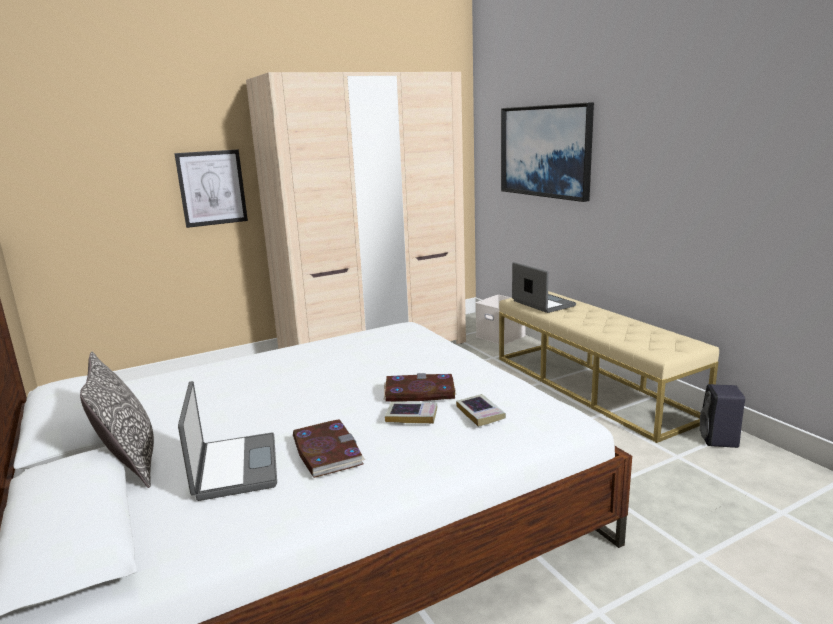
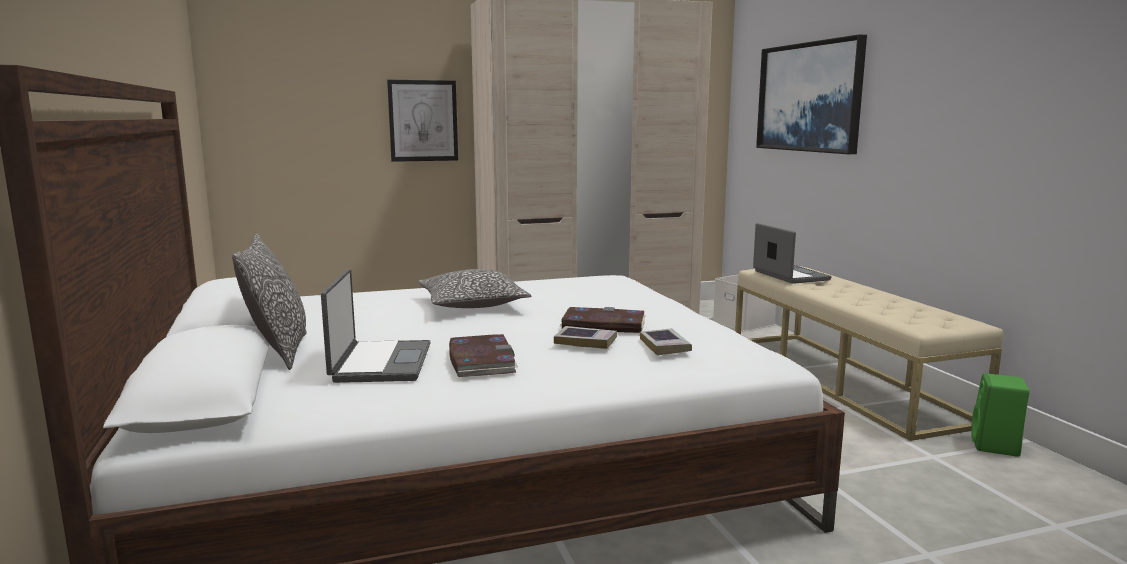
camera: 10 degrees right, 5 degrees down
(295, 375) = (473, 304): none -> pillow
(719, 440) = (995, 447): black speaker -> green speaker

